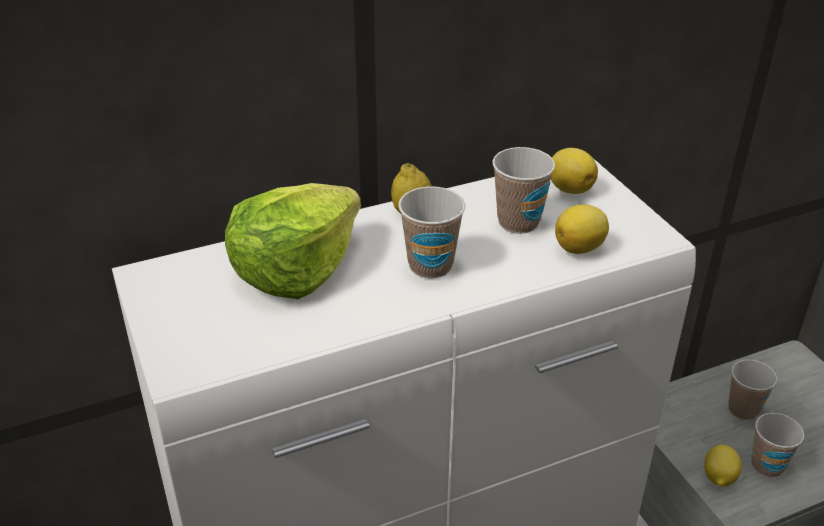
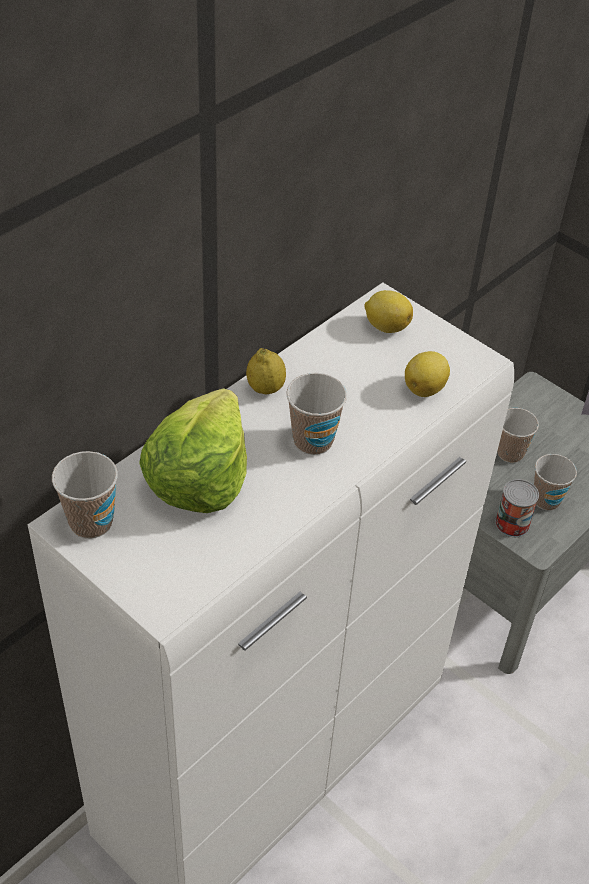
camera: 25 degrees left, 10 degrees up
(518, 222) = (362, 374): cup -> cup (91, 522)
(718, 478) = (512, 523): lemon -> can

